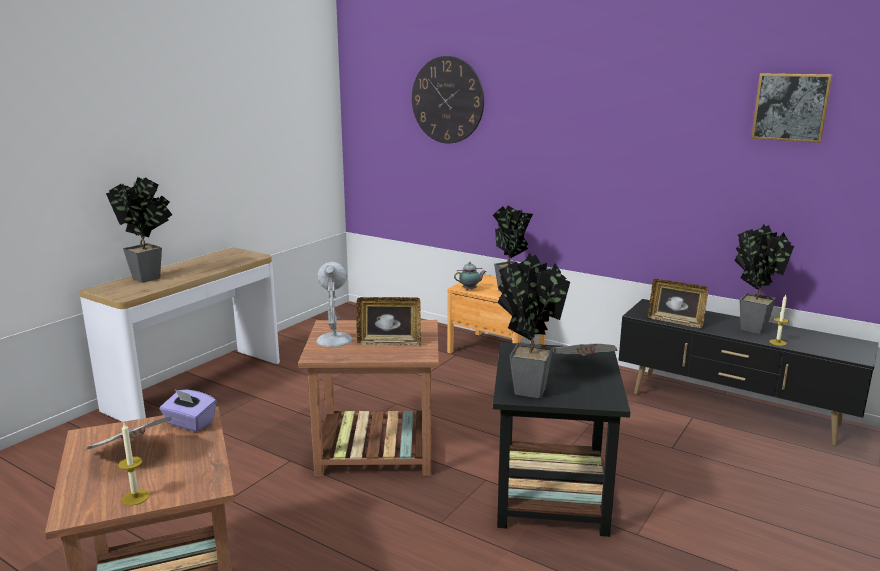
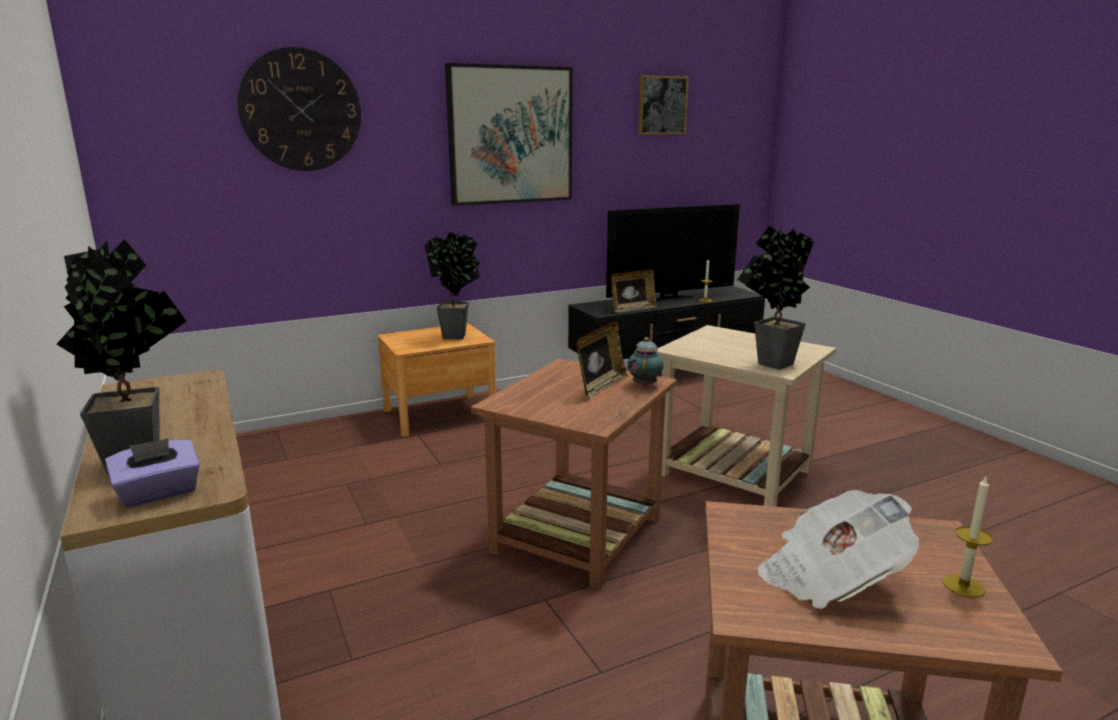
camera: 60 degrees left, 0 degrees up
(190, 423) = (751, 525): purple tissue box -> purple tissue box (159, 493)
(334, 339) = (553, 408): white table lamp -> none
(470, 289) = (420, 347): teapot -> teapot (645, 384)
(551, 494) = (736, 473): black side table -> beige side table
(582, 366) = (737, 340): newspaper -> none
(603, 129) = (510, 135): none -> picture
(749, 327) = (670, 298): potted plant -> television

